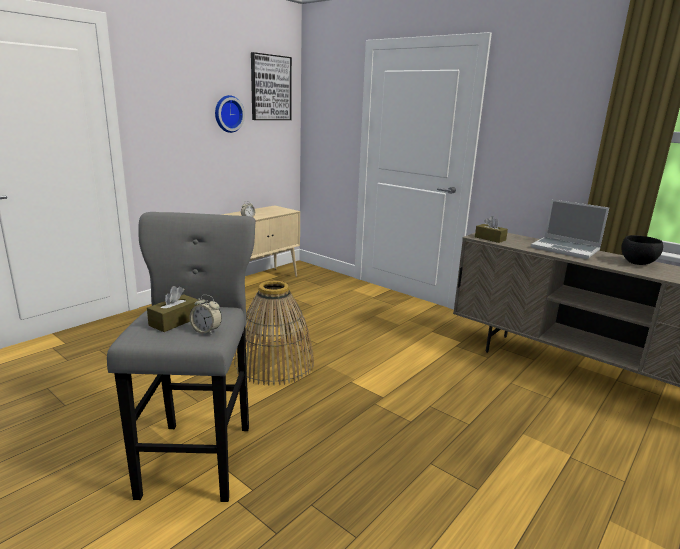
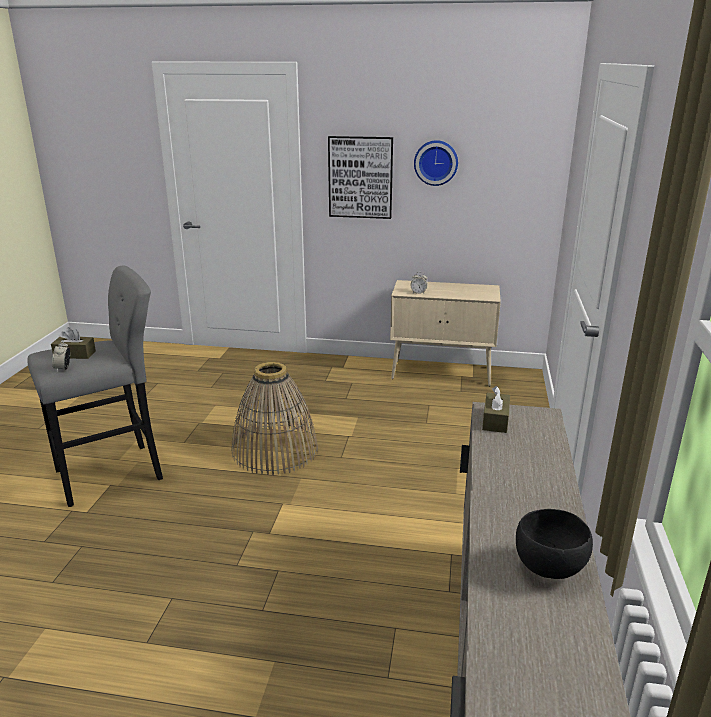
camera: 60 degrees right, 5 degrees up
(270, 88) = (511, 128): picture -> picture (360, 177)
(566, 249) = (535, 488): laptop -> none

